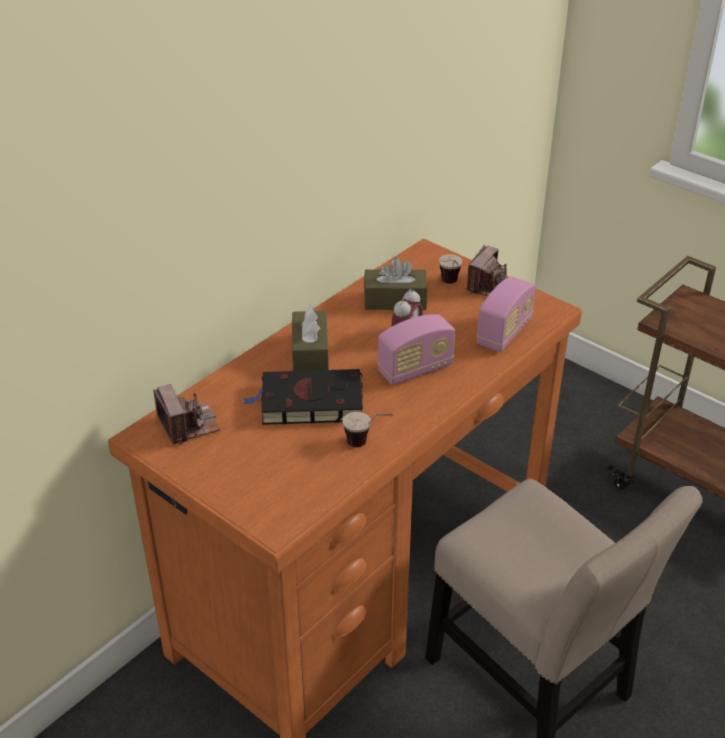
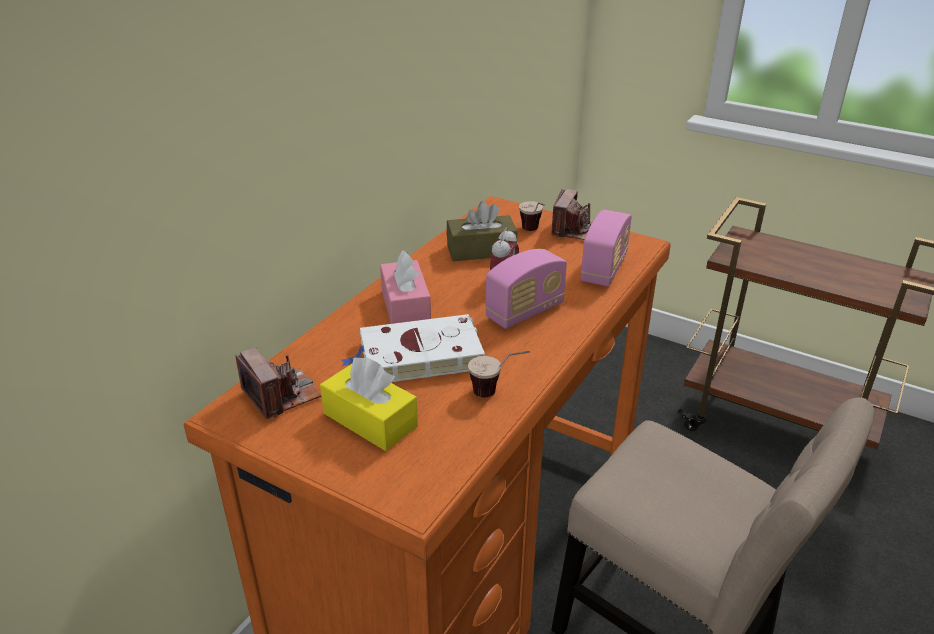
camera: 10 degrees left, 5 degrees down
(256, 455) = (370, 420): none -> yellow tissue box
(308, 403) = (417, 356): black book -> white book
(310, 353) = (405, 306): brown tissue box -> pink tissue box

